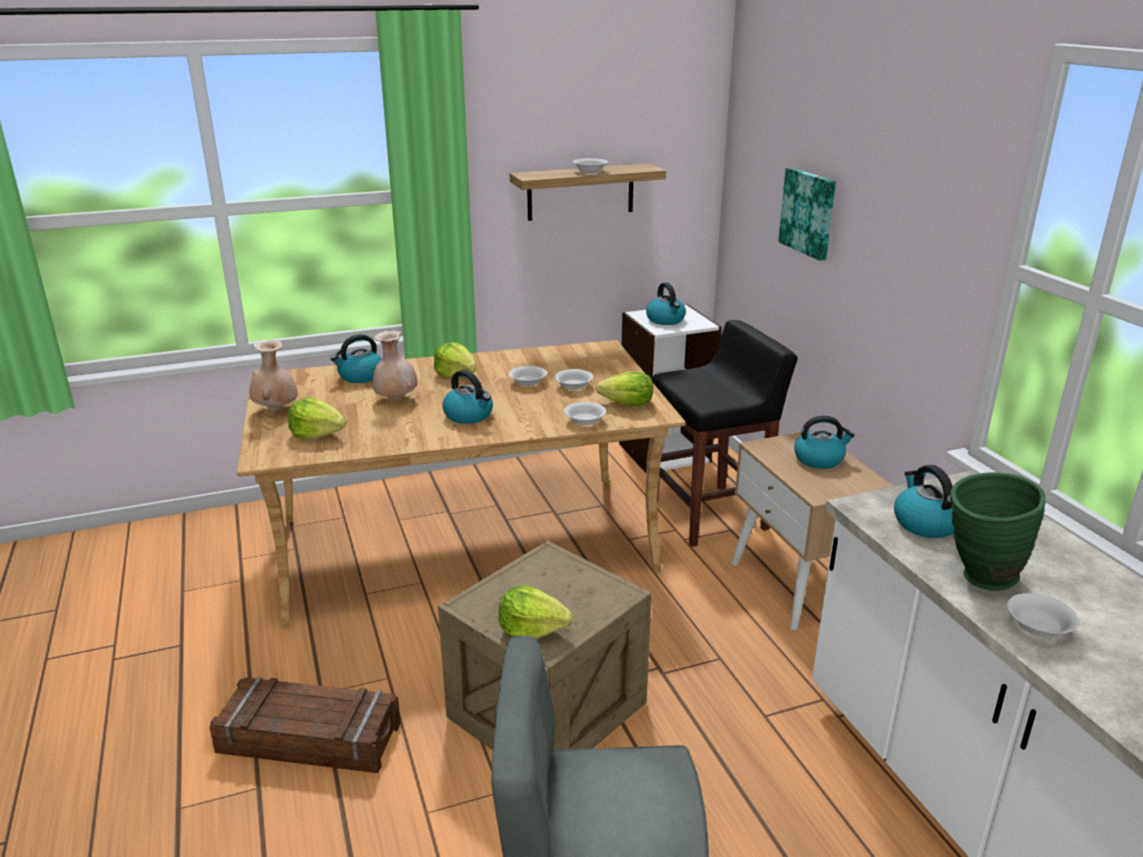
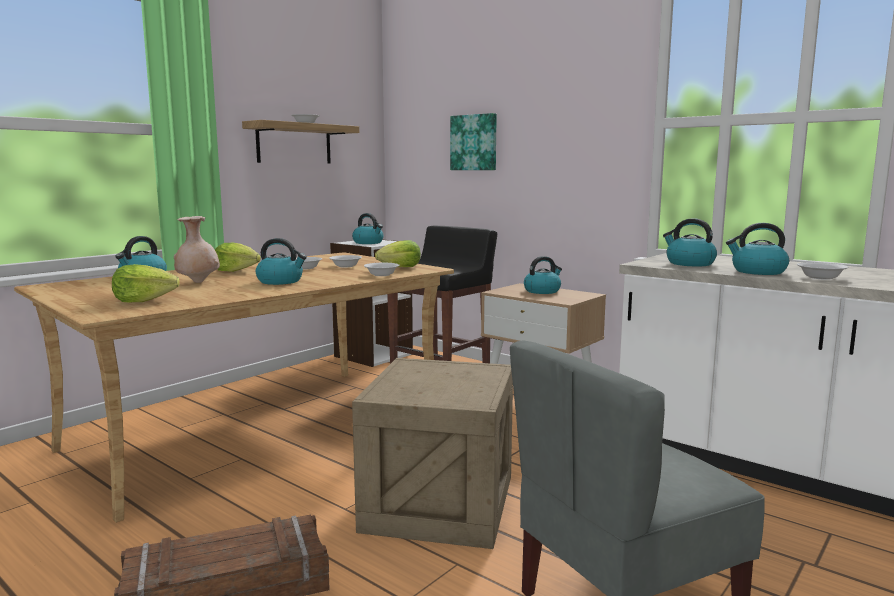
camera: 30 degrees left, 15 degrees down
(276, 410) = (76, 296): beige vase -> none
(532, 629) = (452, 395): lettuce -> none
(978, 579) = (757, 271): green vase -> kettle

